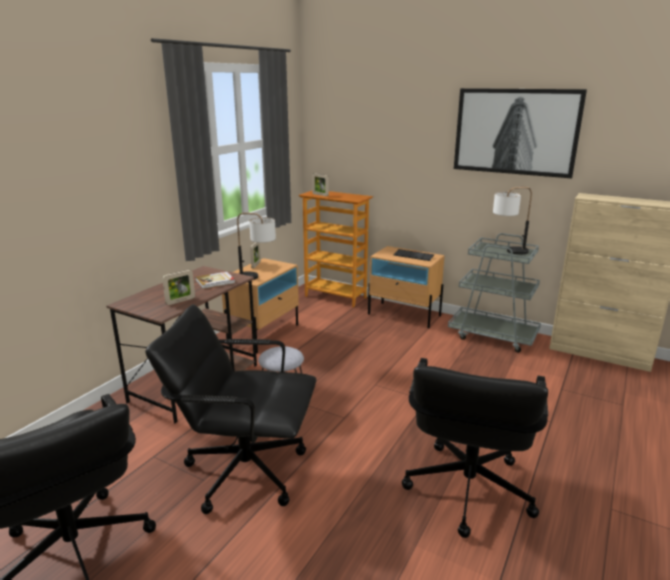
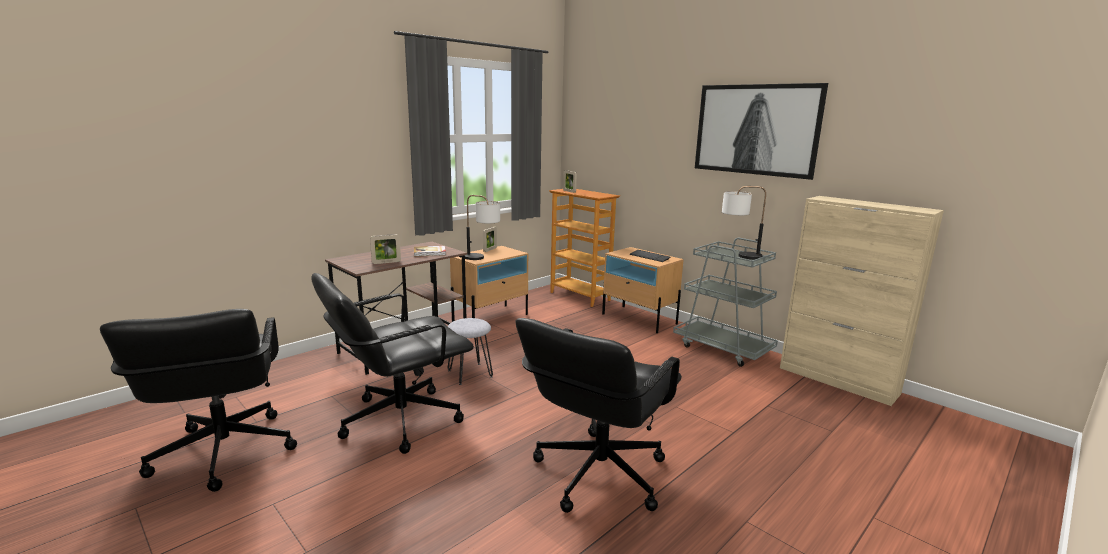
camera: 15 degrees right, 5 degrees down
(244, 470) = (399, 419): black office chair -> black office chair turned 60 degrees counterclockwise

